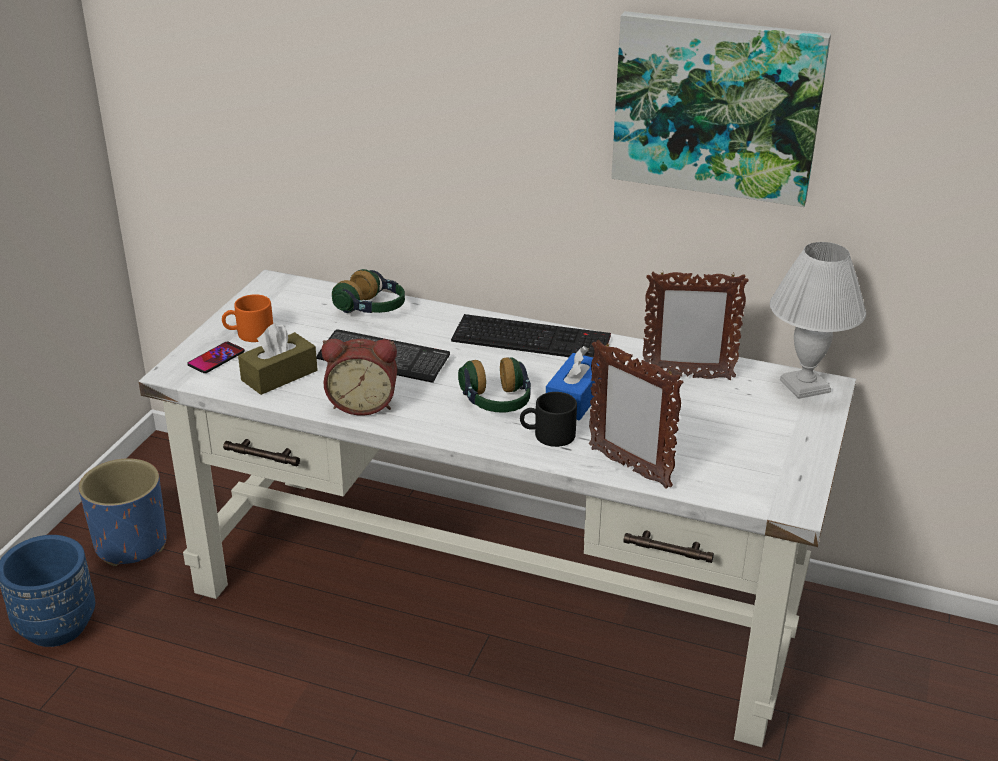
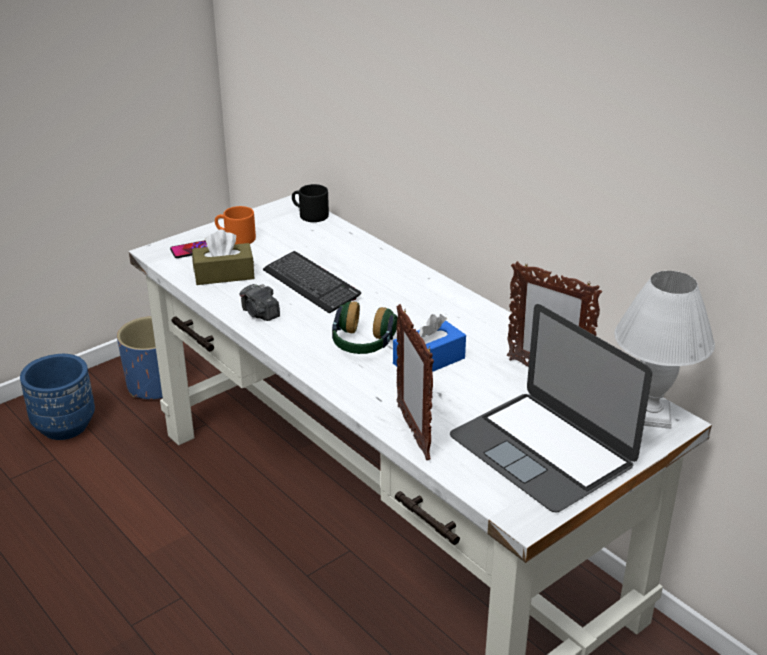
camera: 30 degrees right, 0 degrees up
(363, 404) = (260, 314): alarm clock -> camera
(372, 309) = (343, 243): headphones -> none
(533, 338) = (446, 301): keyboard -> none
(547, 435) = (374, 383): black mug -> black mug (309, 215)
(717, 107) = (612, 115): picture -> none
(751, 445) = (542, 450): none -> laptop

